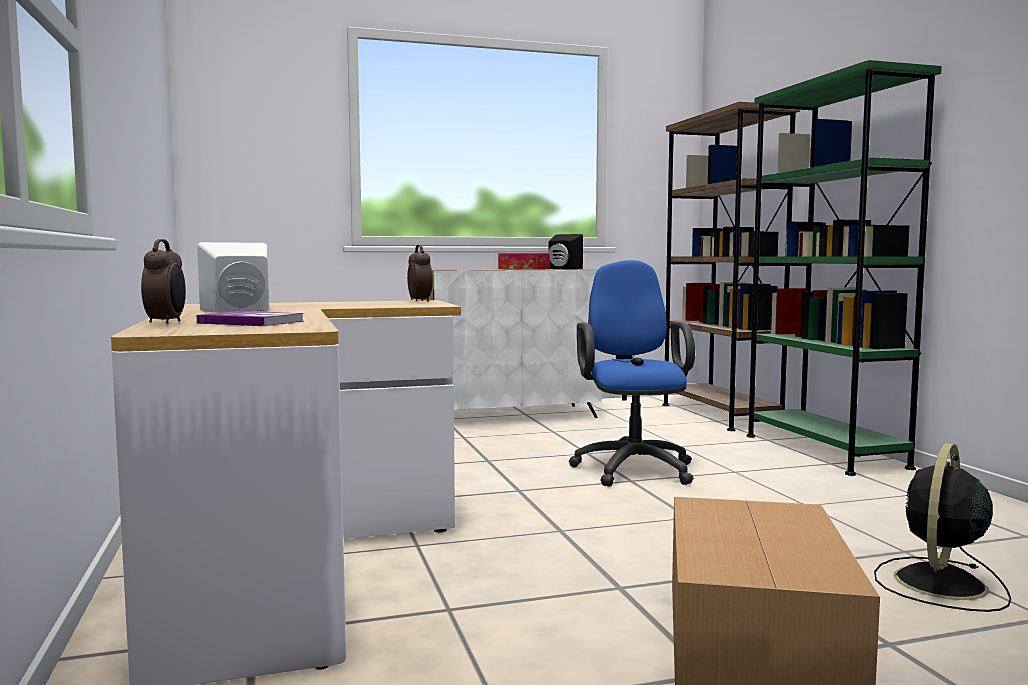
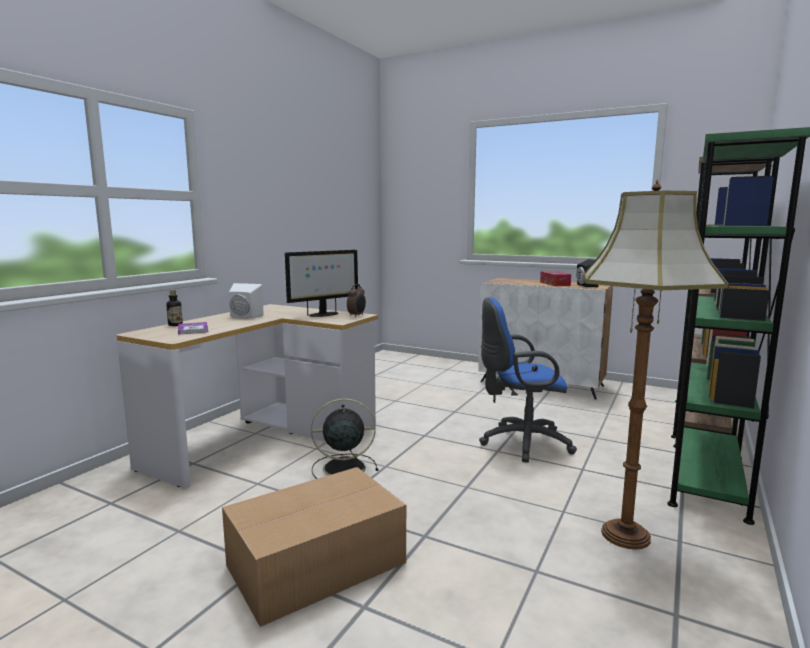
camera: 45 degrees right, 5 degrees up
(167, 323) = (175, 325): alarm clock -> bottle
(363, 303) = (323, 314): none -> monitor
(632, 468) = (520, 443): blue office chair -> blue office chair turned 135 degrees counterclockwise
(882, 503) = (627, 535): none -> floor lamp
(939, 584) = (492, 600): black fan -> black fan (342, 468)

